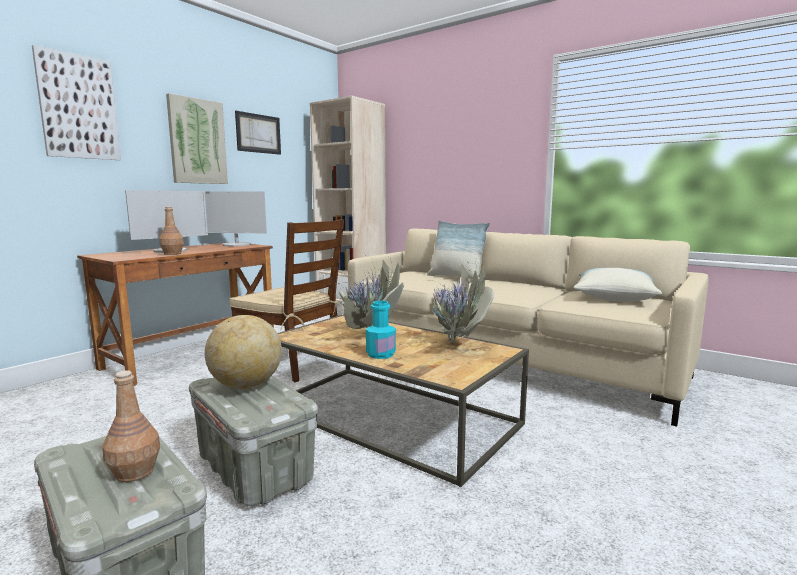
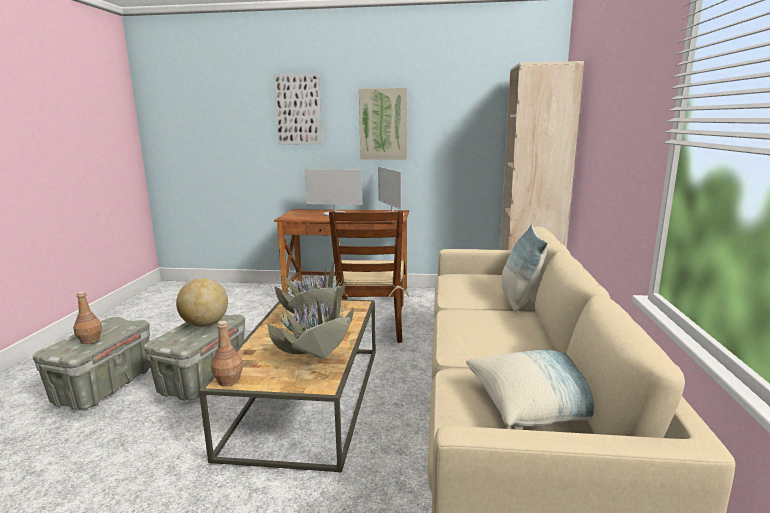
camera: 60 degrees right, 5 degrees up
(172, 253) = (321, 218): brown bottle -> brown bottle (228, 380)
(258, 133) = (446, 110): picture -> none
(380, 354) = (269, 341): turquoise bottle -> none

